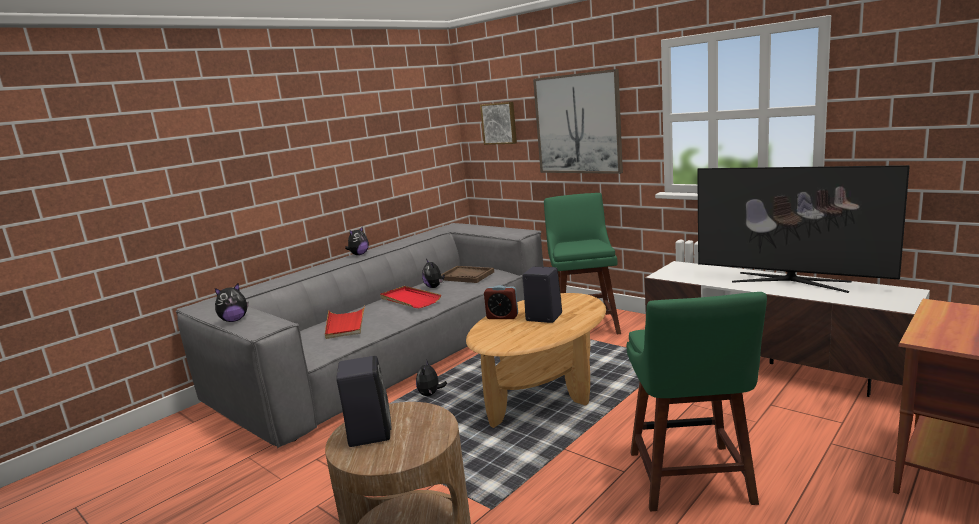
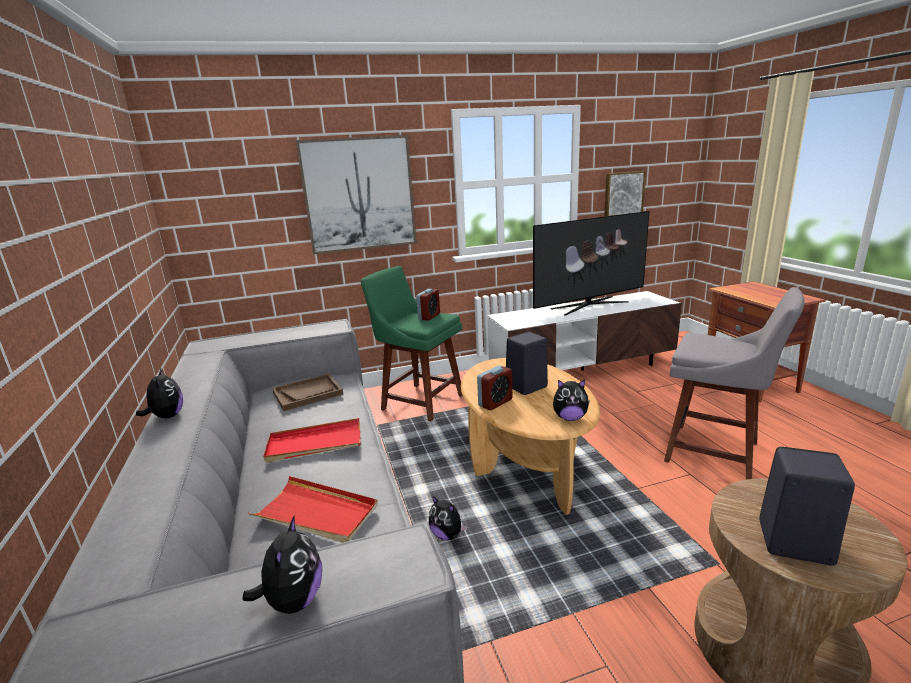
camera: 60 degrees left, 5 degrees up
(434, 287) = (302, 419): plush toy -> plush toy (570, 418)
(499, 123) = (236, 198): picture -> picture (623, 193)
(590, 244) = (429, 316): none -> alarm clock
(690, 480) = (717, 453): green stool -> grey stool

